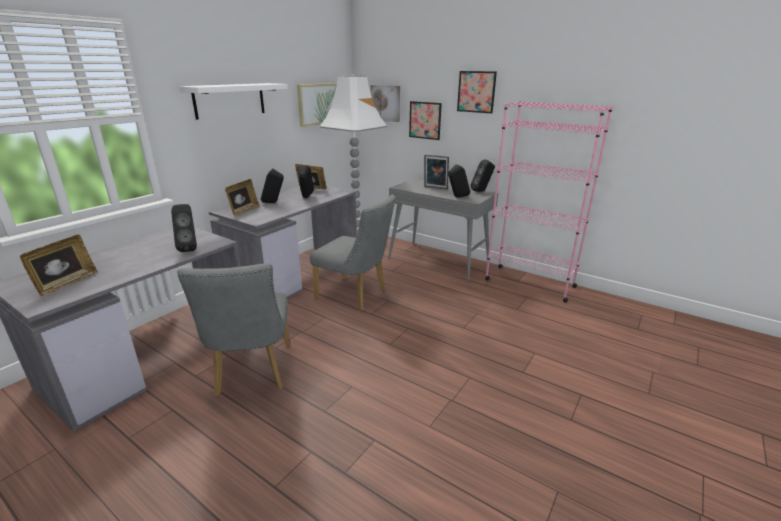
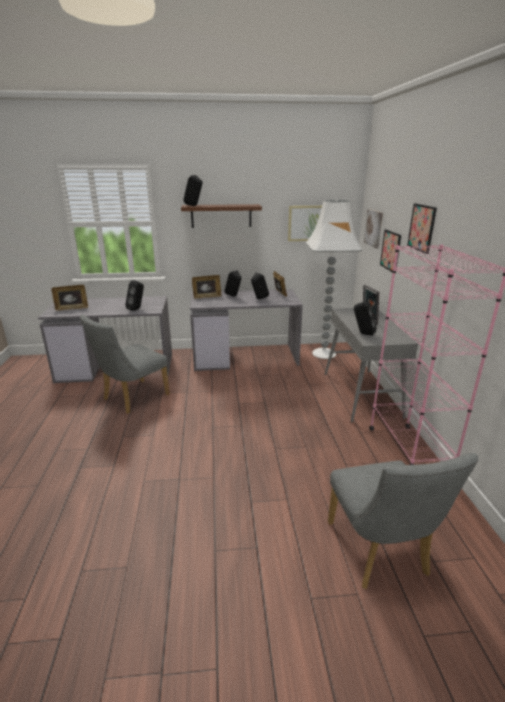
camera: 50 degrees right, 0 degrees up
(230, 100) = (221, 216): white shelf -> brown shelf
(356, 295) = (252, 388): grey chair -> grey chair (380, 554)
(482, 191) = (404, 337): black speaker -> black speaker (194, 206)

